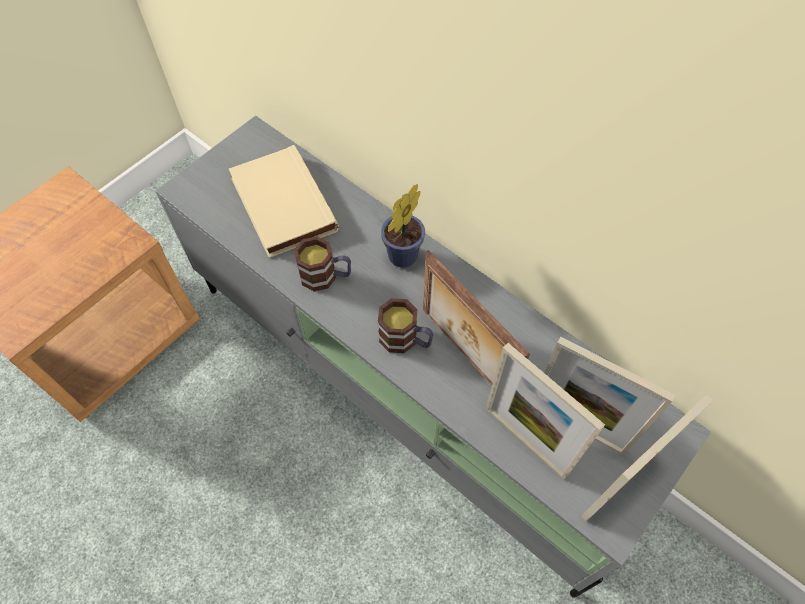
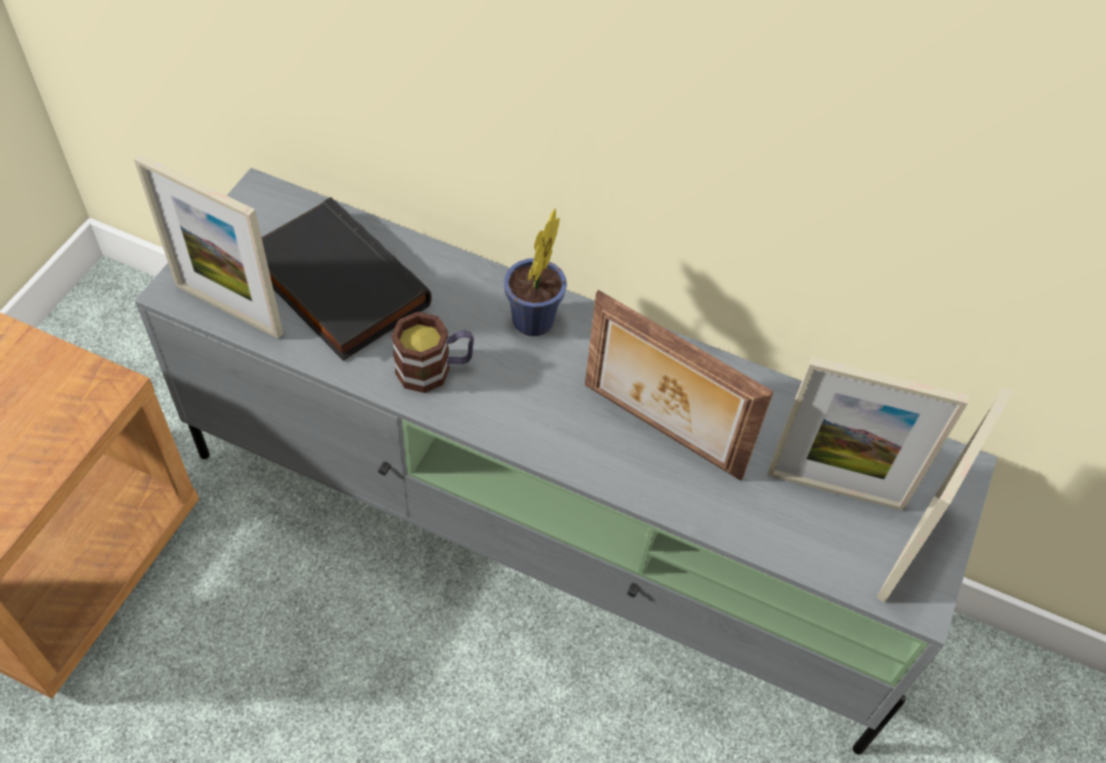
camera: 20 degrees left, 5 degrees down
(281, 205) = (334, 285): beige book -> black book
(405, 340) = (575, 430): mug -> none
(525, 441) = (776, 522): picture frame -> picture frame (228, 309)

